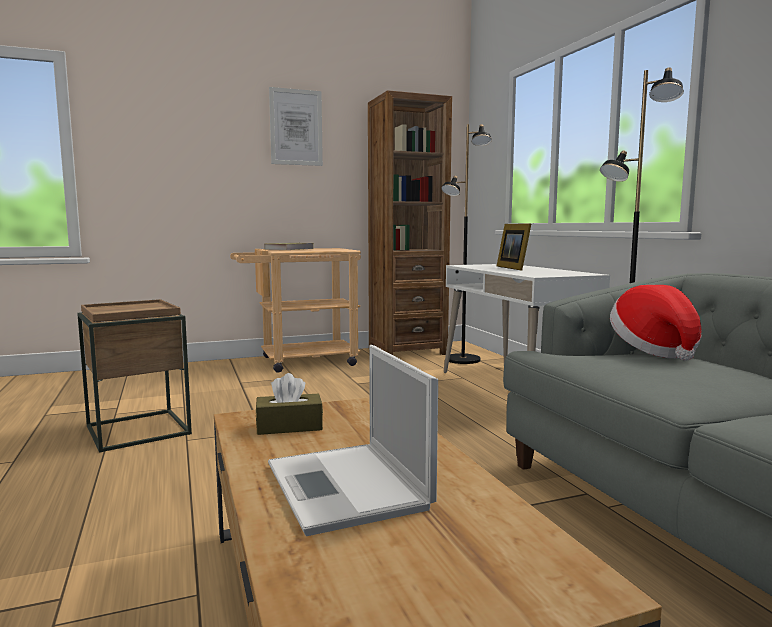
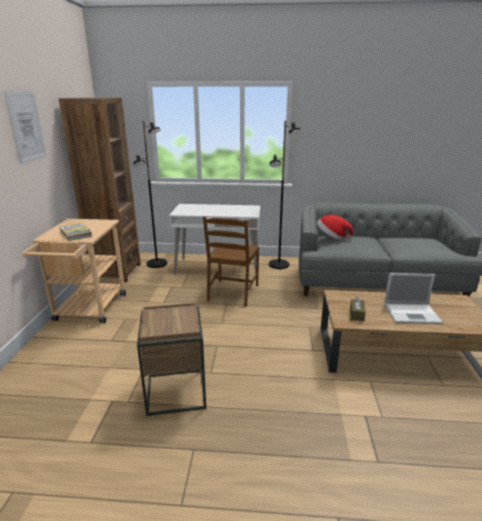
camera: 65 degrees left, 15 degrees up
(439, 411) = (232, 293): none -> brown chair
(514, 268) = (210, 209): picture frame -> none

